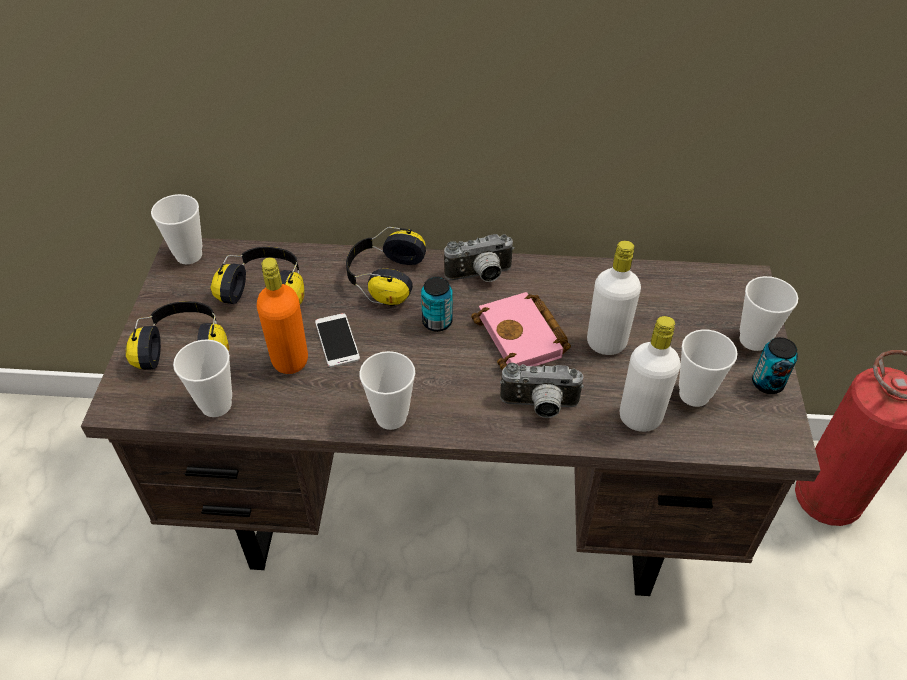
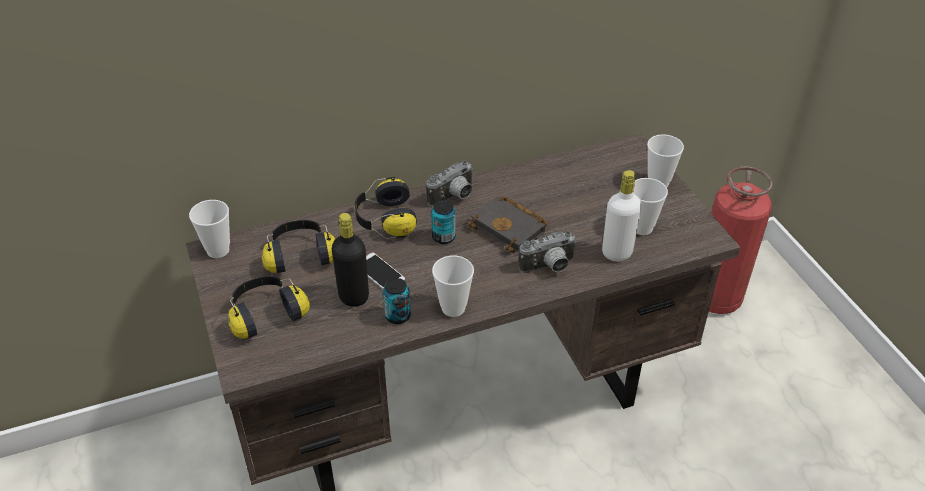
camera: 25 degrees left, 5 degrees down
(216, 405) = (319, 344): cup -> none
(290, 360) = (354, 296): orange bottle -> black bottle
(524, 338) = (511, 228): pink book -> black book
(606, 343) = (567, 214): white bottle -> none
(767, 383) = (681, 206): can -> can (397, 316)

